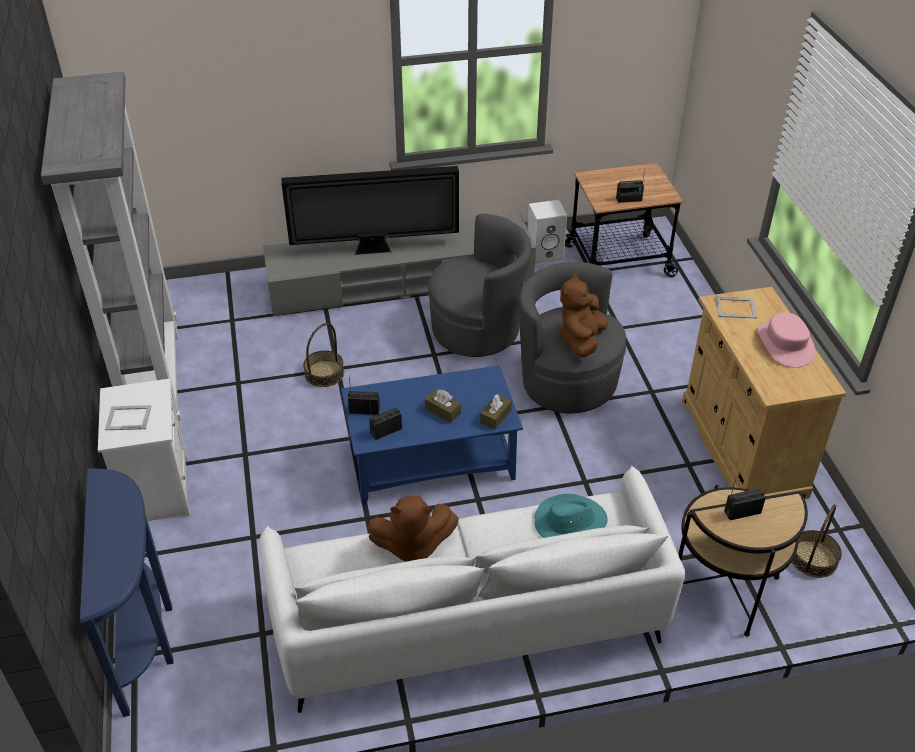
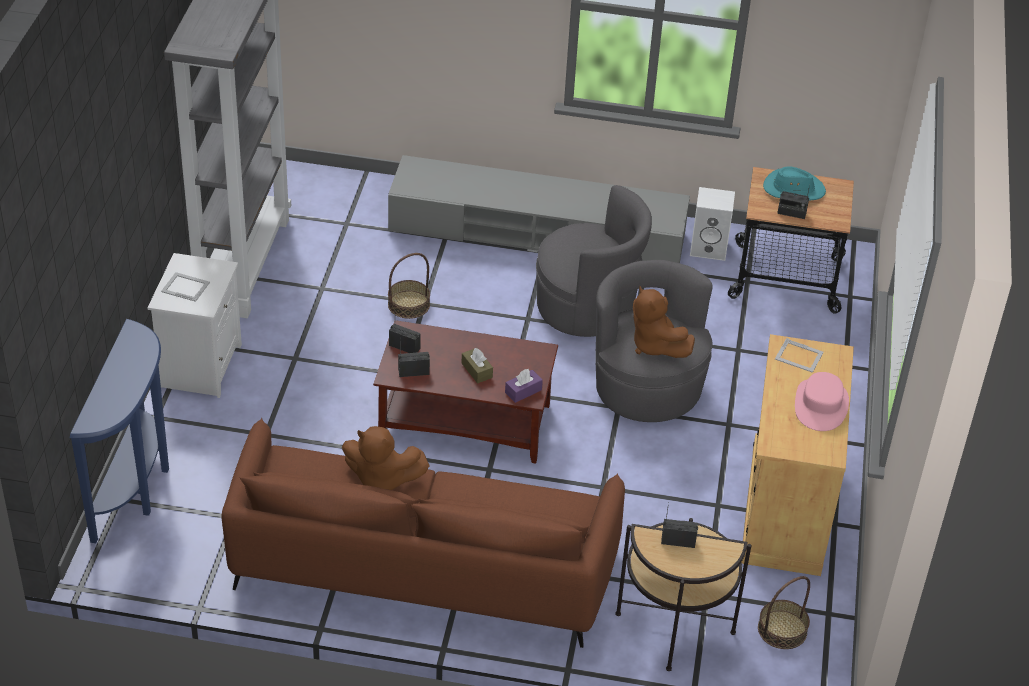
camera: 20 degrees right, 0 degrees up
(375, 250) = (512, 192): television -> none
(430, 463) = (463, 421): blue coffee table -> brown coffee table
(470, 620) = (420, 569): white sofa -> brown sofa
(495, 416) = (523, 391): brown tissue box -> purple tissue box
(570, 522) = (534, 505): turquoise hat -> turquoise hat (793, 189)
(581, 340) = (655, 345): brown plush toy -> brown plush toy turned 75 degrees counterclockwise

